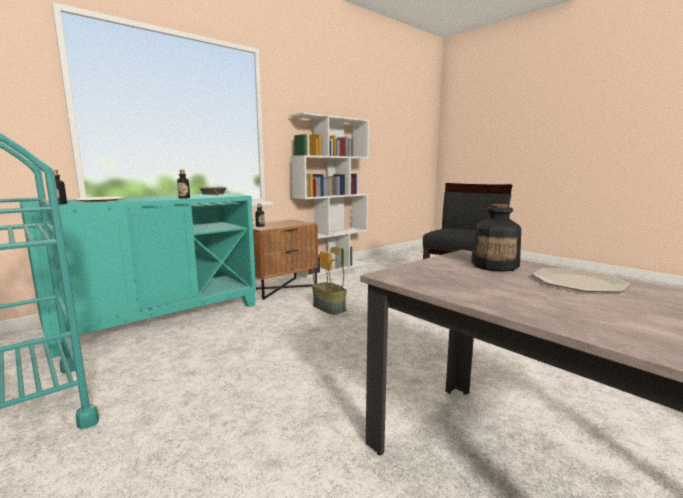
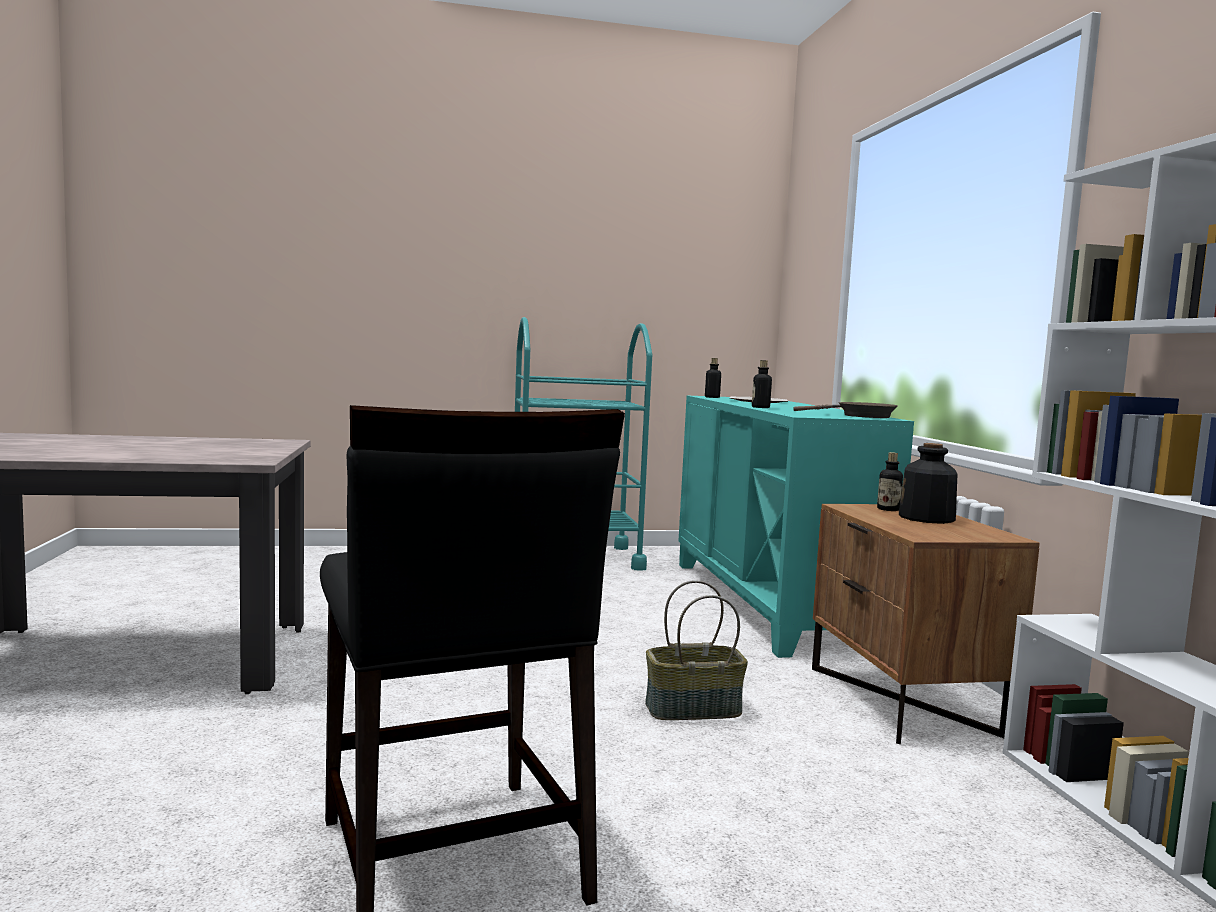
camera: 120 degrees right, 5 degrees down
(495, 266) = (197, 454): bottle -> bottle (926, 518)
(579, 282) = (91, 452): plate -> none

